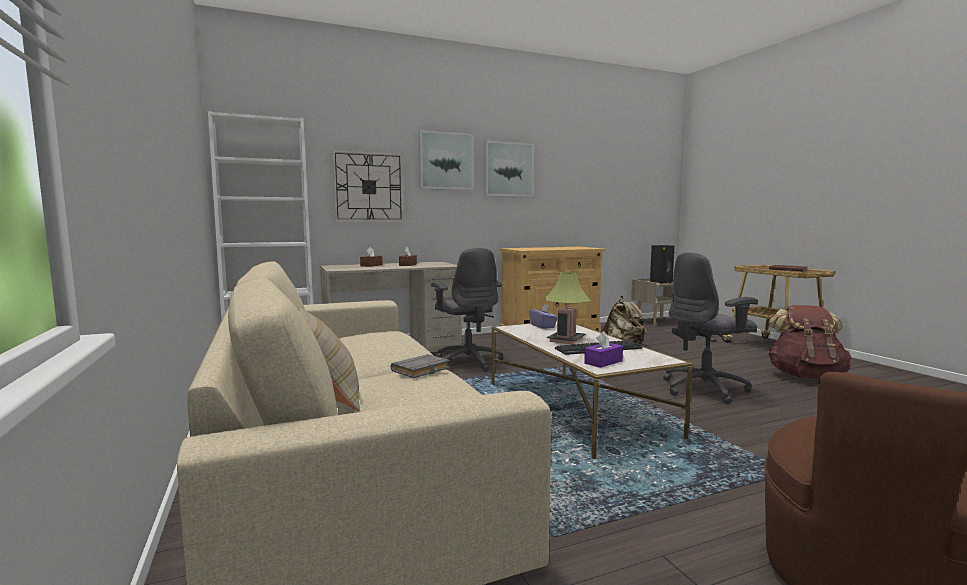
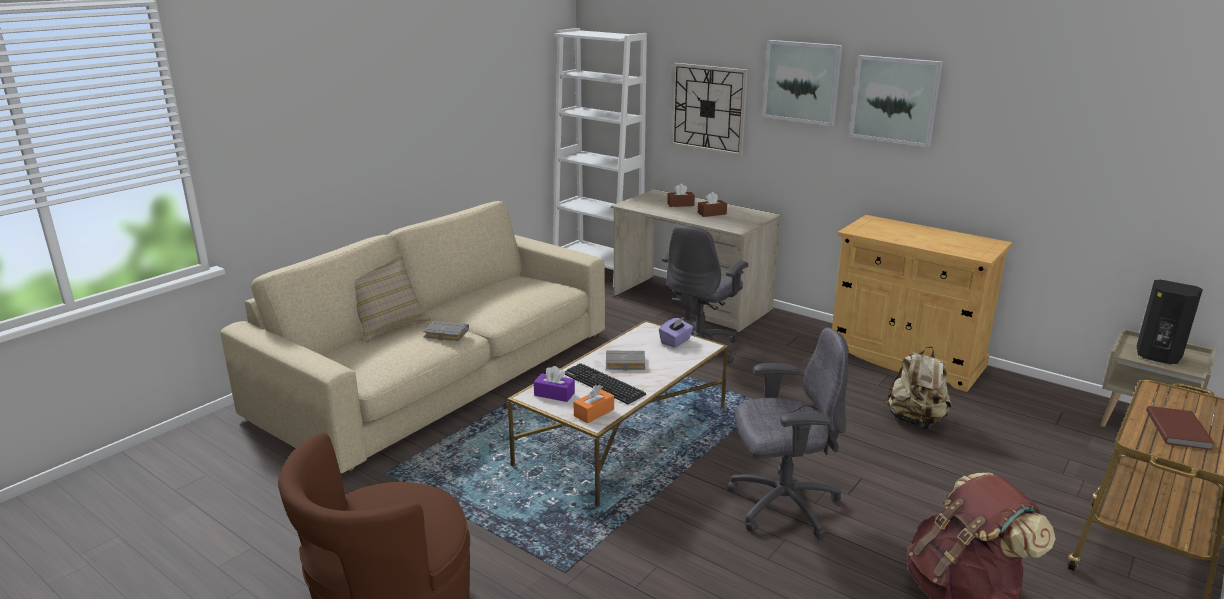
camera: 60 degrees right, 15 degrees up
(566, 340) = (624, 364): table lamp -> grey book
(649, 357) = (594, 413): none -> orange tissue box
(705, 389) = (781, 505): grey office chair -> grey office chair turned 135 degrees clockwise

